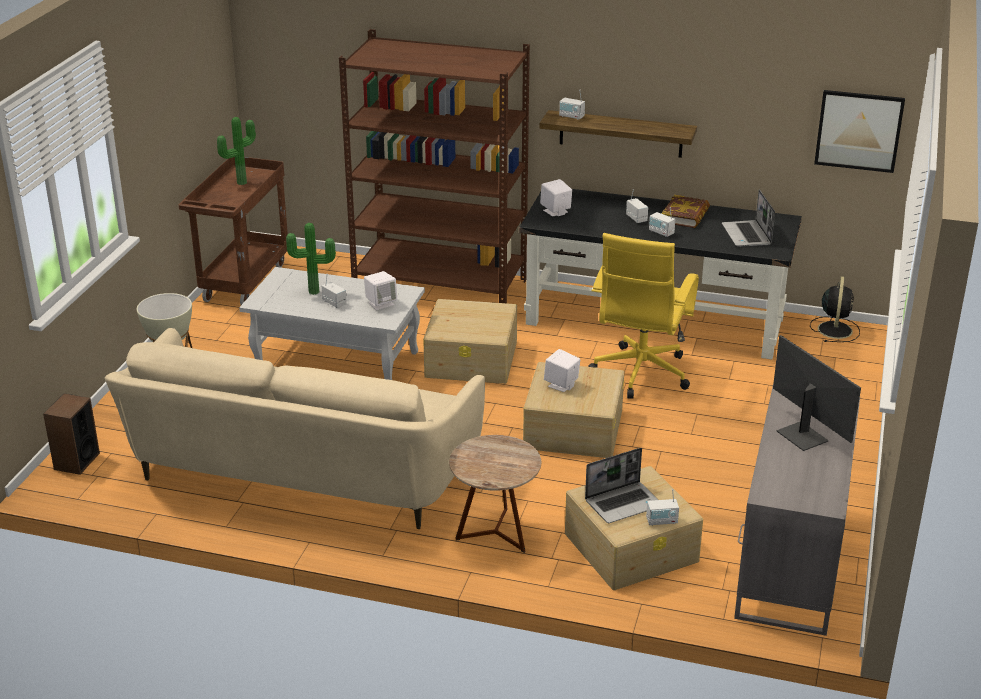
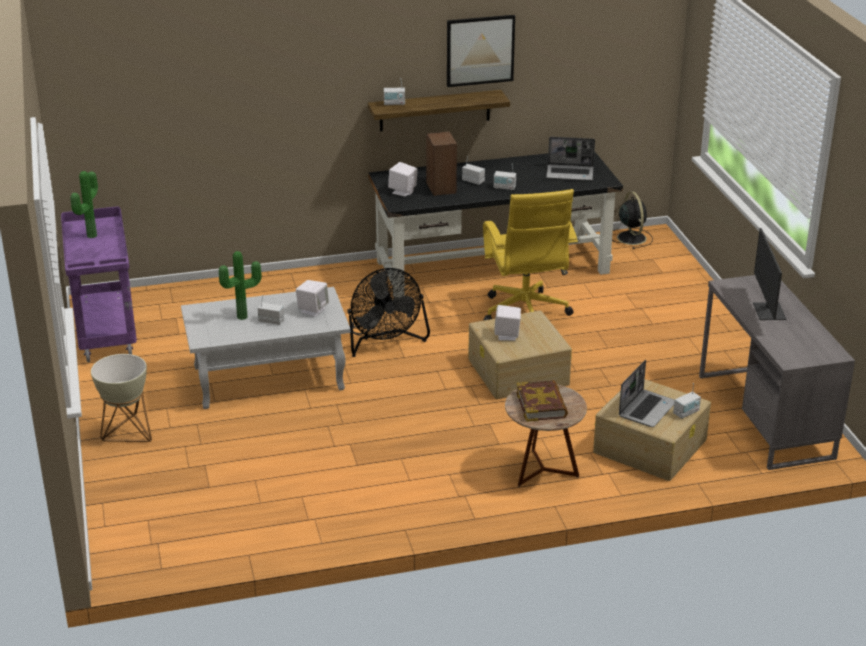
camera: 30 degrees left, 0 degrees up
(76, 461) = (123, 538): speaker -> speaker (441, 188)
(243, 285) = (107, 337): brown cart -> purple cart
(300, 473) = (337, 478): beige sofa -> none
(440, 288) = (291, 290): brown bookcase -> none
(472, 359) = (381, 341): beige storage box -> black fan
(685, 216) = (508, 170): book -> book (541, 405)
(747, 235) = (570, 173): laptop -> laptop turned 45 degrees counterclockwise
(803, 435) = (768, 311): monitor -> monitor turned 120 degrees counterclockwise
(859, 130) = (632, 66): picture -> picture (480, 50)

